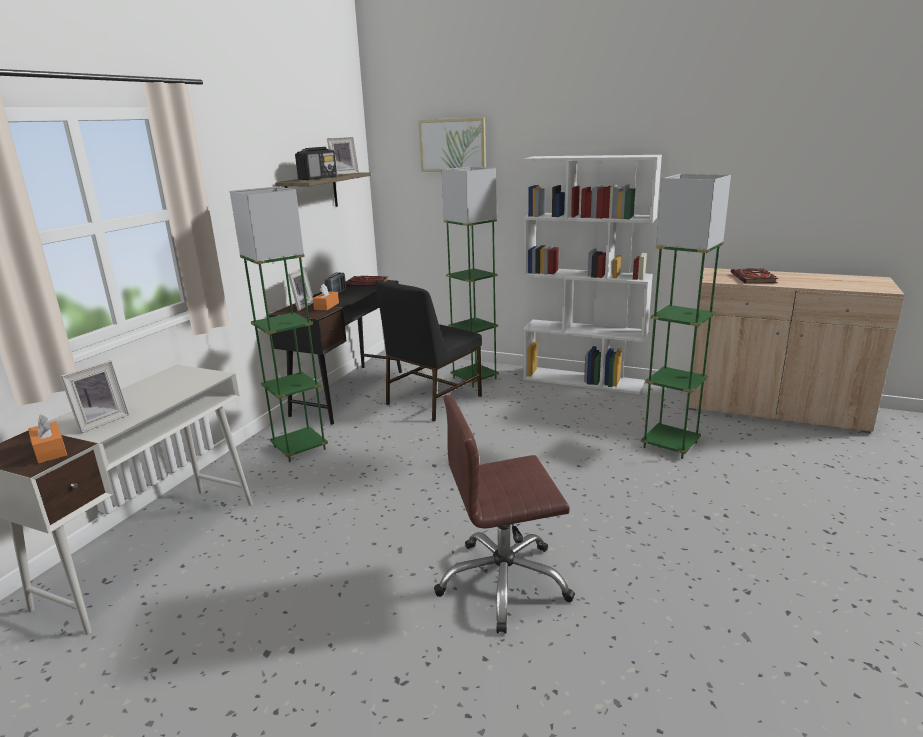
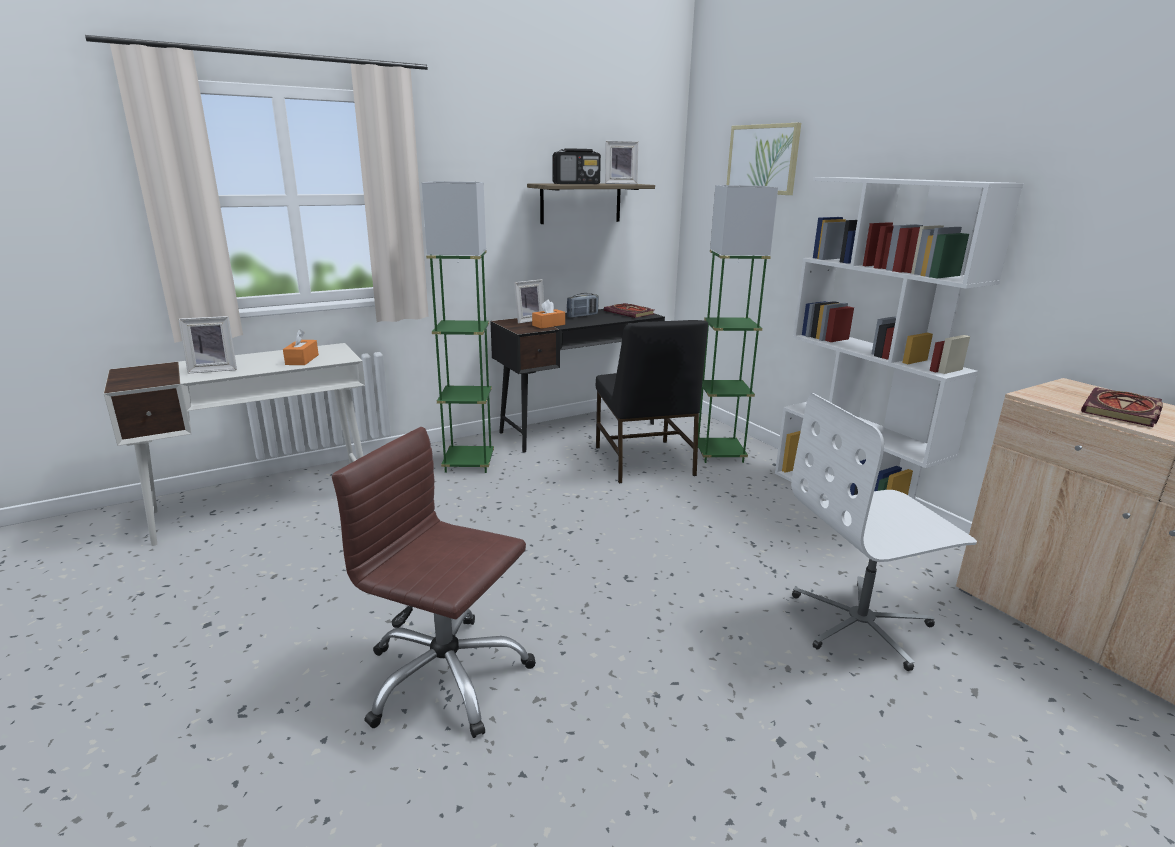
camera: 35 degrees right, 0 degrees up
(50, 451) = (150, 379): orange tissue box -> orange tissue box (302, 360)
(432, 400) = (643, 462): black chair -> black chair turned 90 degrees counterclockwise
(670, 445) = (861, 624): green floor lamp -> white office chair

